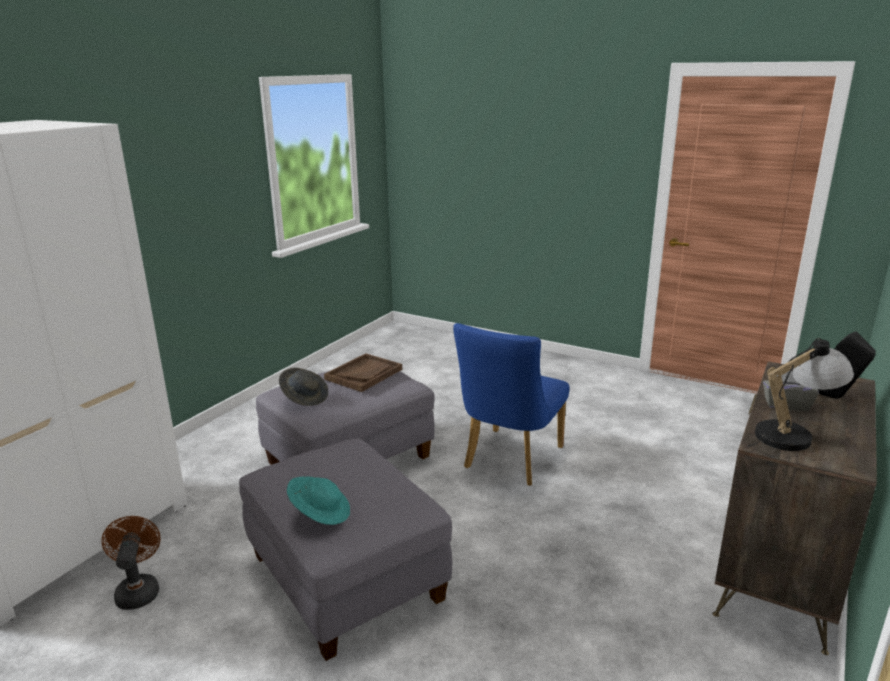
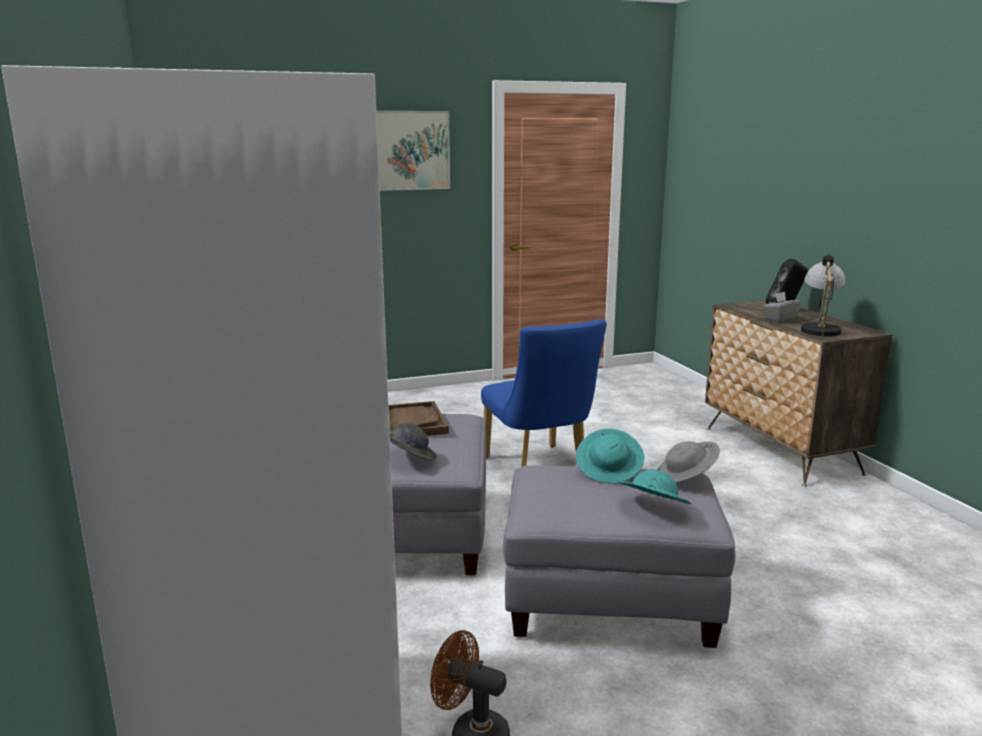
camera: 50 degrees left, 5 degrees down
(371, 471) = (609, 471): none -> turquoise hat
(405, 508) = (686, 477): none -> grey hat
(579, 134) = (411, 150): none -> picture

